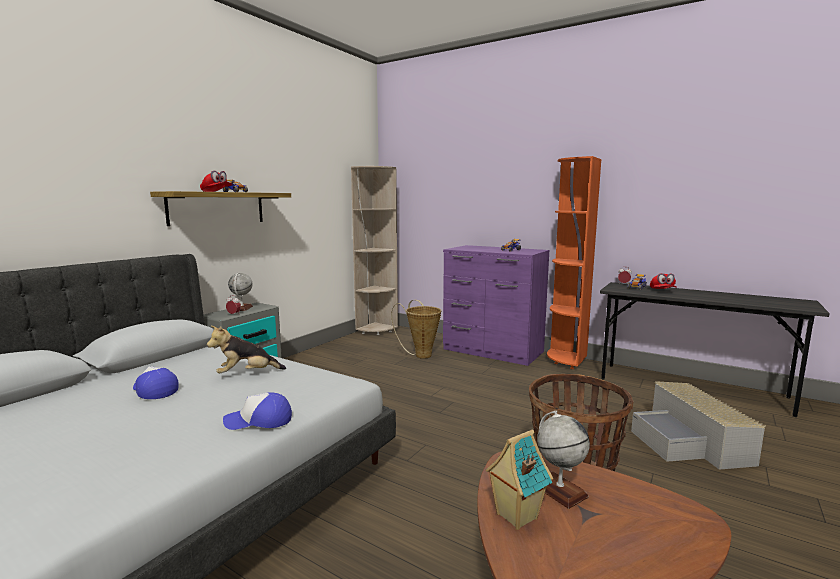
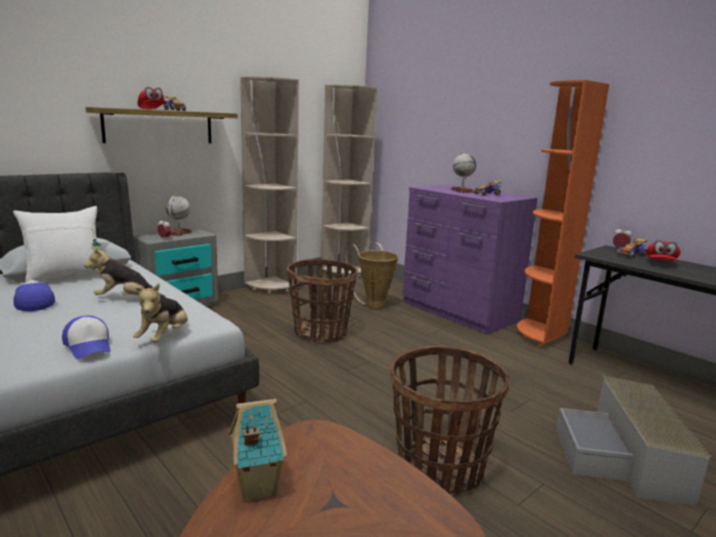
camera: 15 degrees right, 5 degrees up
(161, 363) = (66, 278): none -> white pillow
(259, 421) = (89, 346): cap -> cap turned 135 degrees counterclockwise
(320, 353) = (271, 289): none -> beige bookcase
(323, 402) = (164, 337): none -> plush toy
(394, 384) = (321, 333): none -> basket
(559, 490) = (329, 473): globe -> globe (462, 191)

